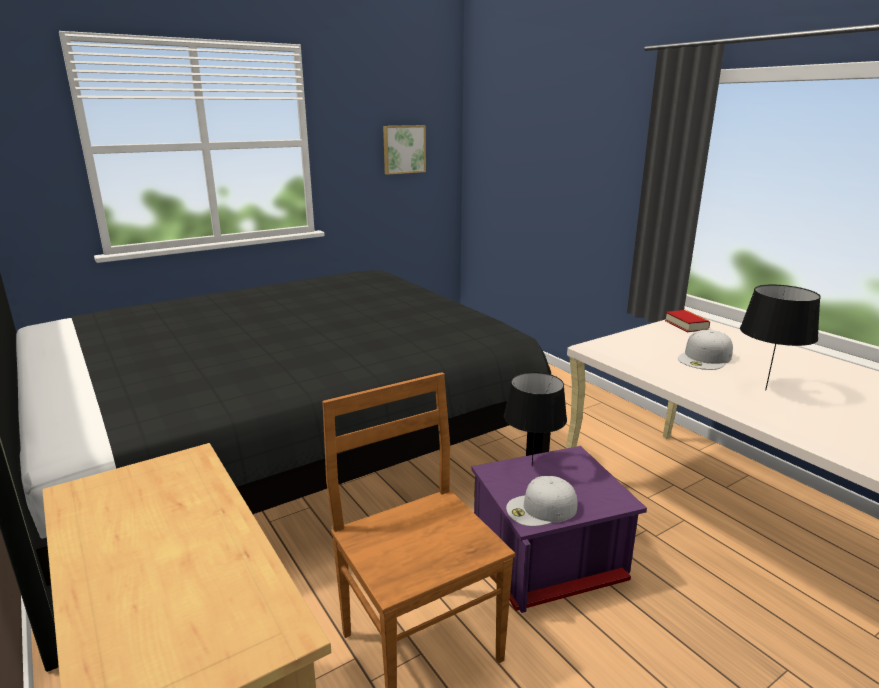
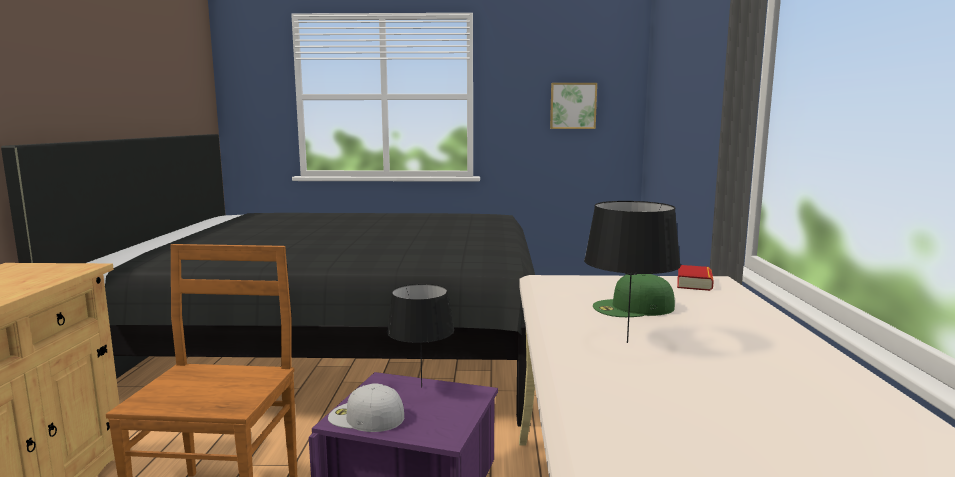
camera: 35 degrees right, 10 degrees down
(705, 358) = (633, 308): white cap -> green cap

